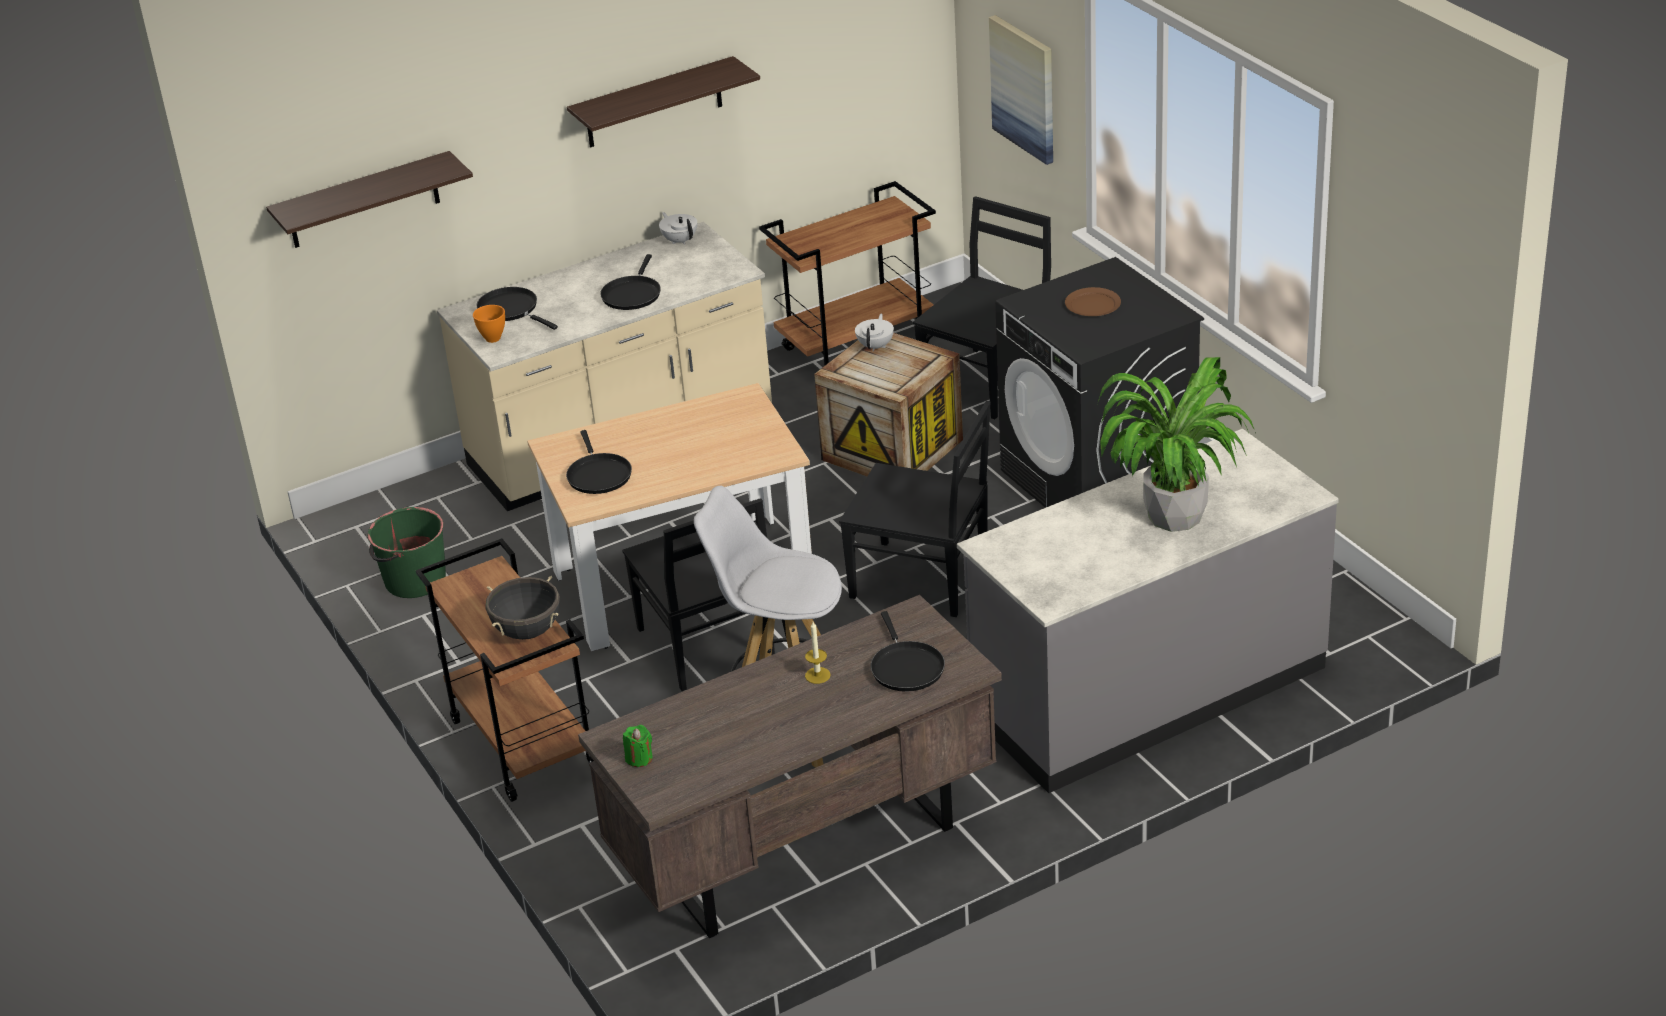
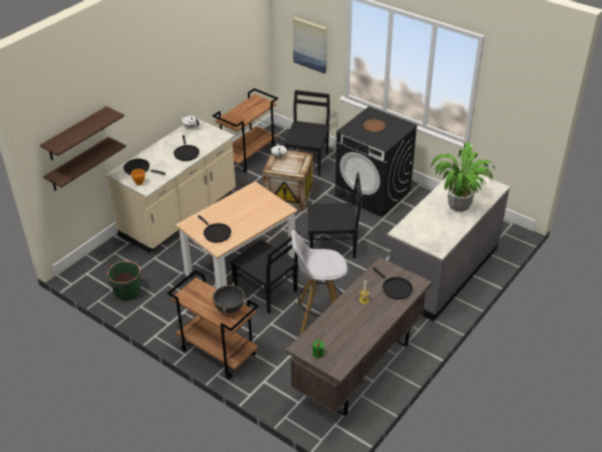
camera: 25 degrees left, 5 degrees up
(653, 103) = (176, 72): shelf -> shelf (78, 165)

